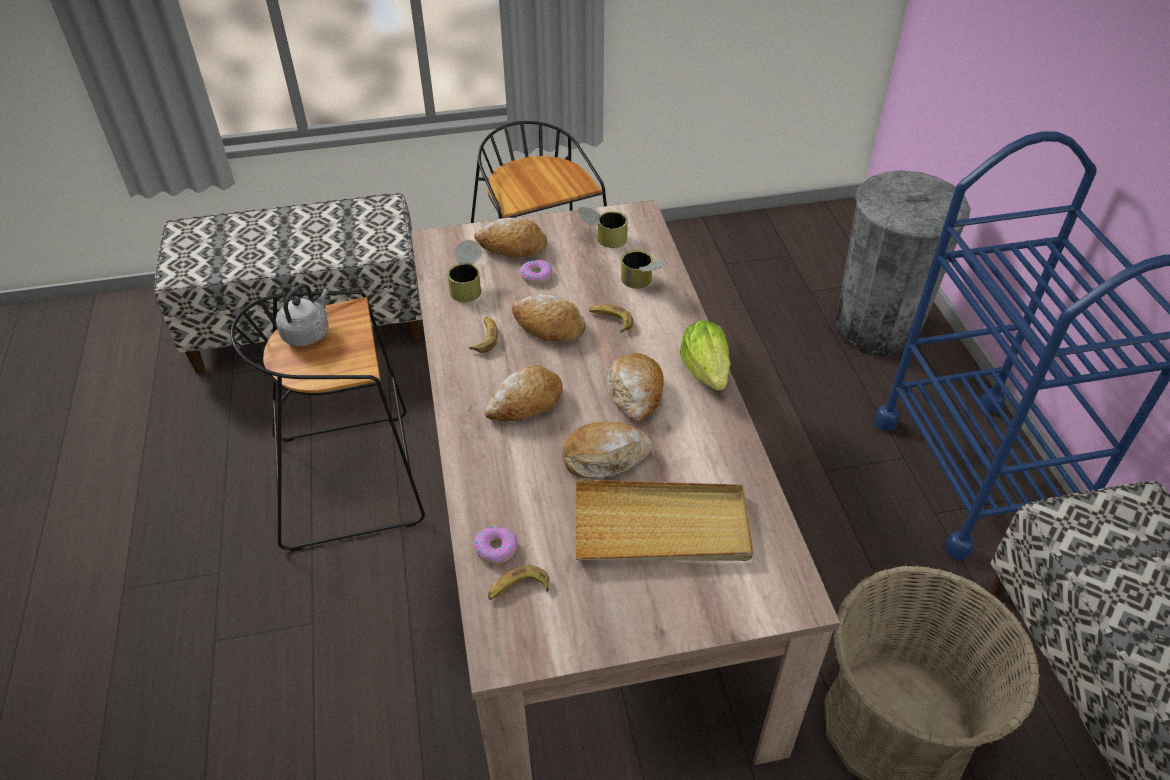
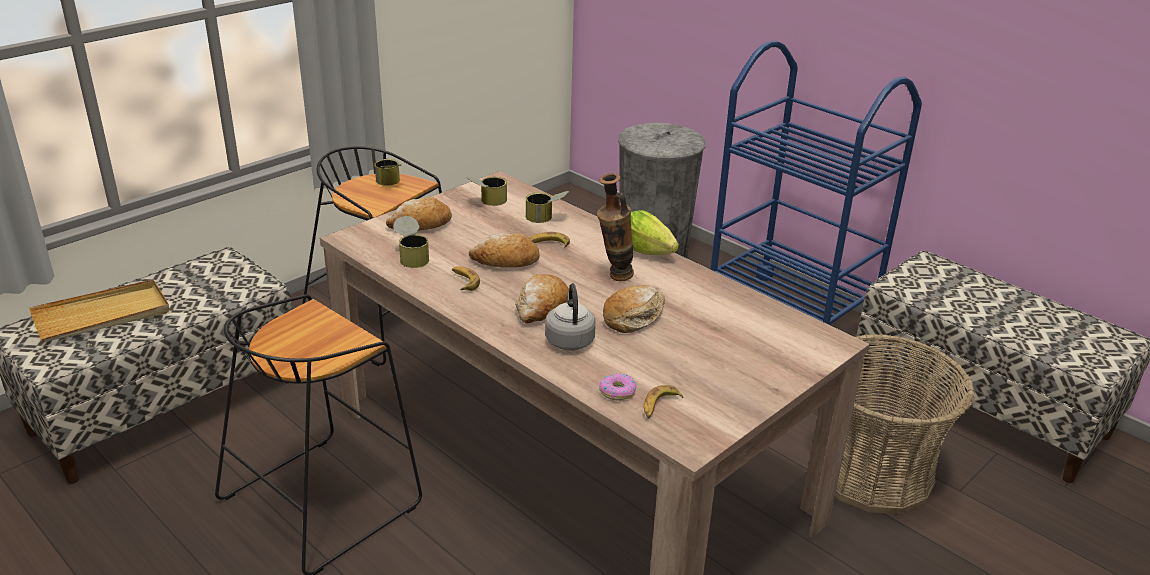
camera: 35 degrees left, 15 degrees down
(308, 333) = (286, 337): grey kettle -> grey kettle (569, 339)
(536, 276) = (460, 236): donut -> none
(555, 175) = (389, 183): none -> can
(635, 394) = (613, 277): bread -> vase
(661, 527) = (714, 339): beige tray -> beige tray (102, 315)

